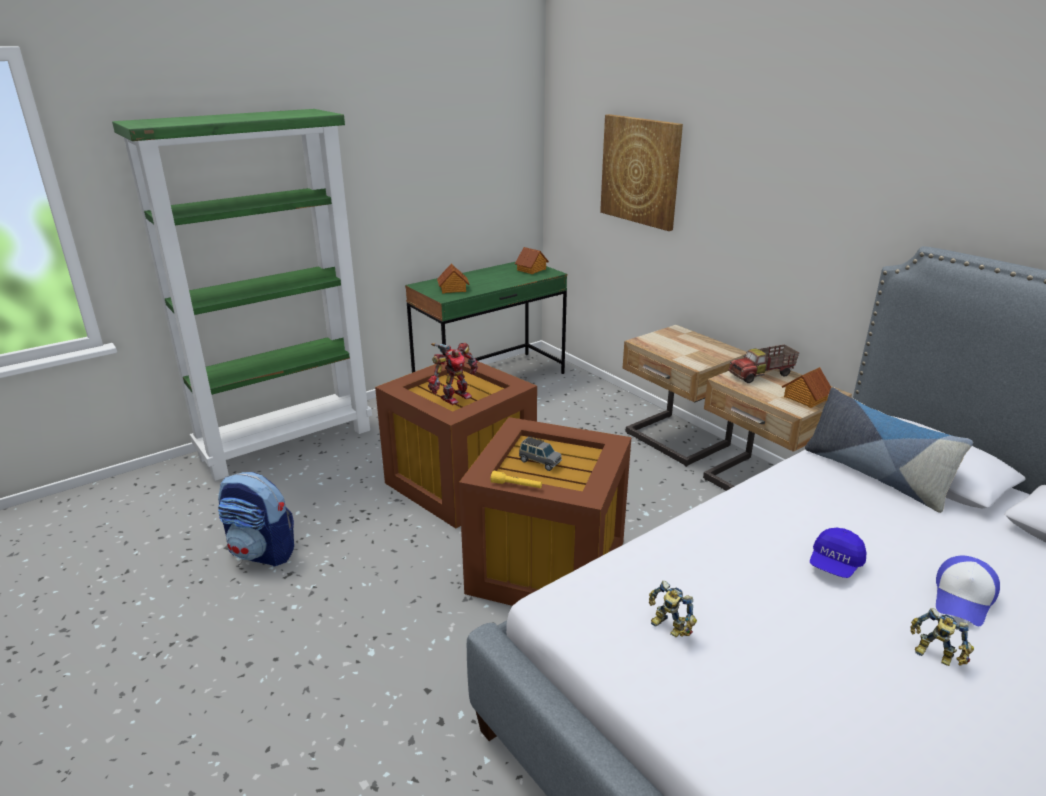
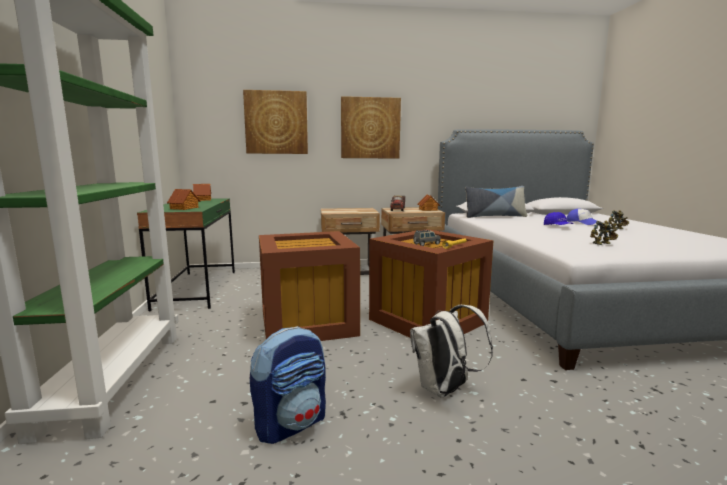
camera: 60 degrees left, 15 degrees down
(364, 628) = (445, 390): none -> white backpack
(454, 397) = (313, 246): toy robot -> none
(770, 205) = (370, 128): none -> picture

